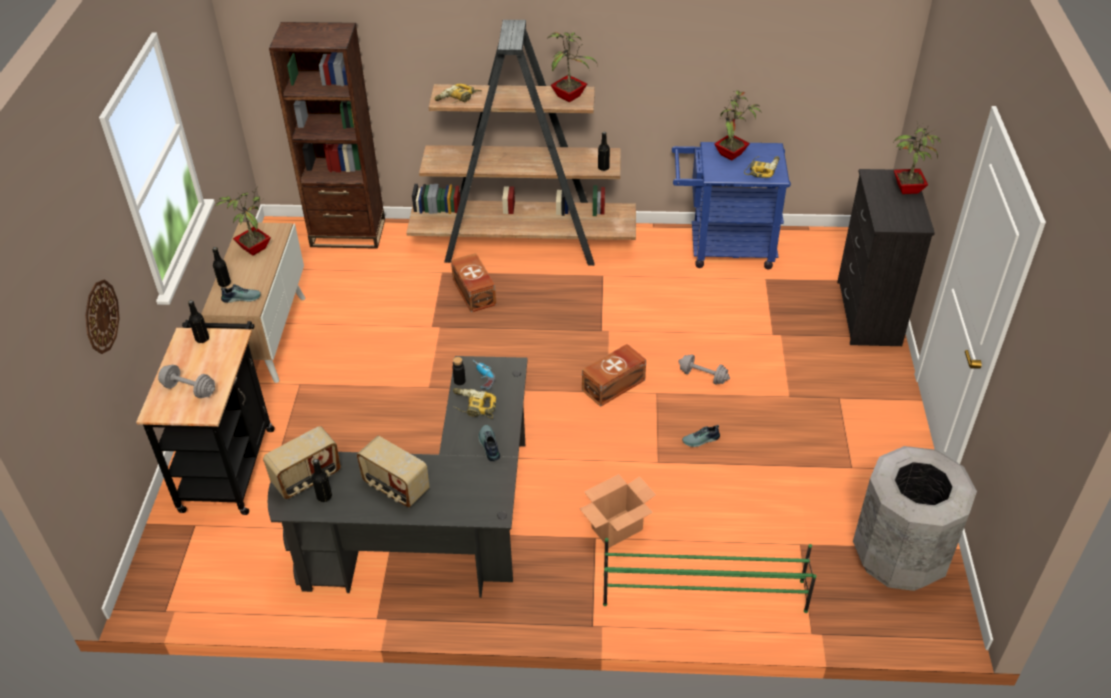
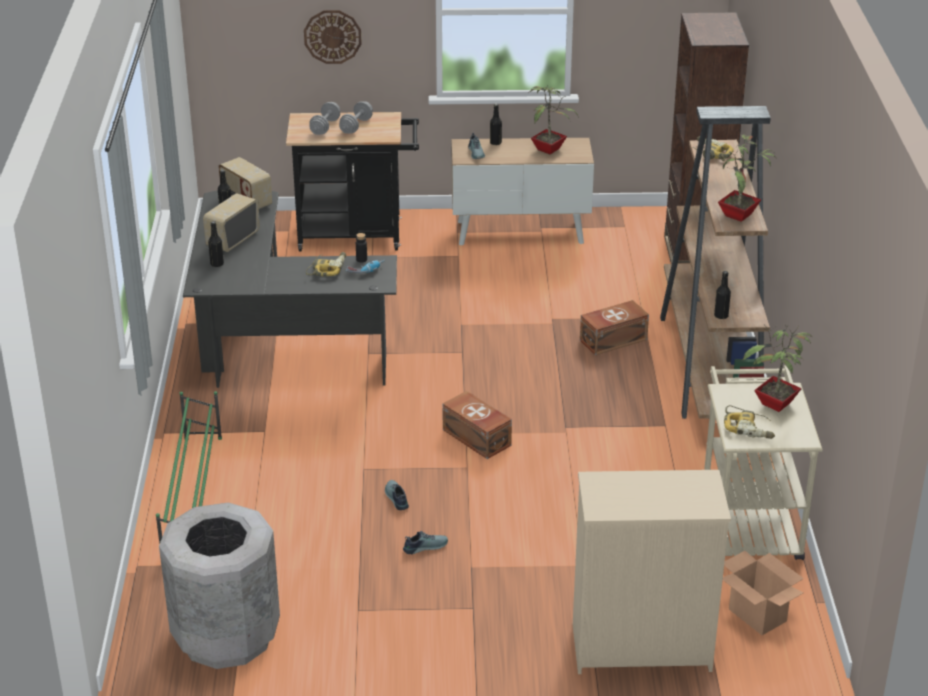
camera: 85 degrees right, 10 degrees down
(202, 339) = (386, 123): black bottle -> black bottle (217, 264)
(488, 445) = (278, 279): shoe -> shoe (425, 546)
(616, 529) = (274, 444): cardboard box -> cardboard box (756, 615)
(703, 376) = (498, 501): grey dumbbell -> grey dumbbell (356, 126)
(723, 248) = (748, 521): blue cart -> beige cart
(868, 313) = (639, 647): black dresser -> beige dresser
(906, 189) = (679, 505): potted plant -> none

